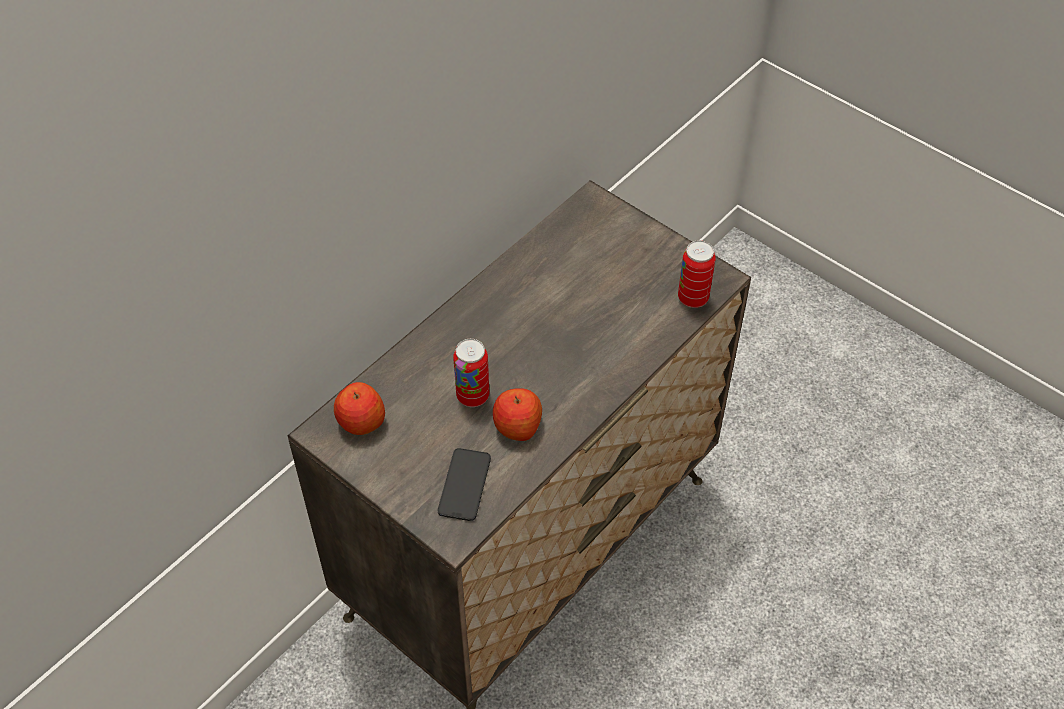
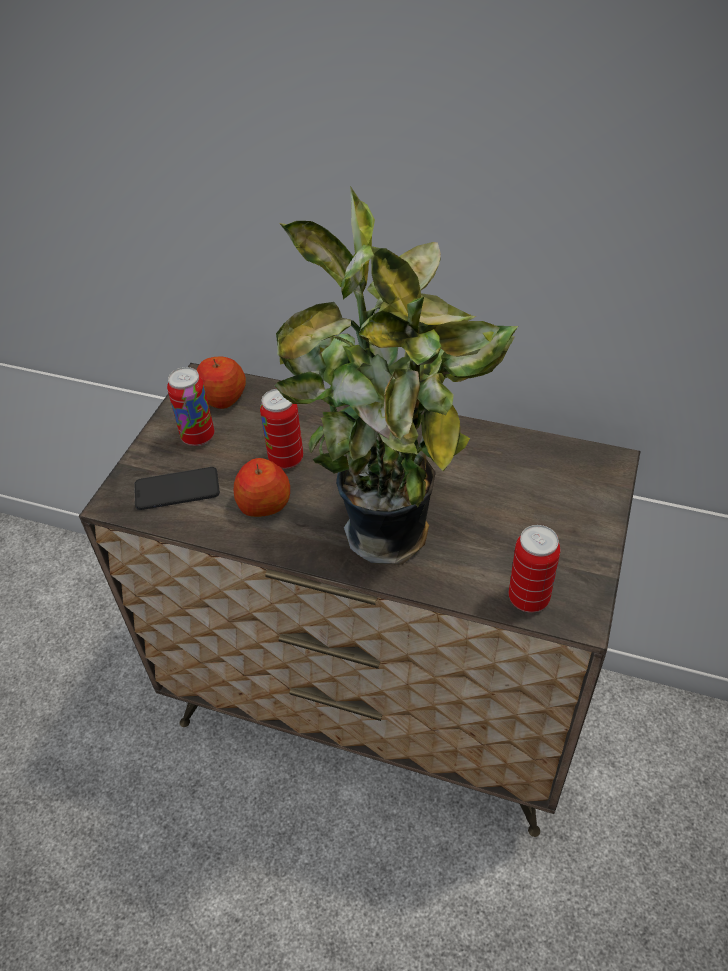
camera: 70 degrees right, 5 degrees down
(404, 453) = (198, 437): none -> can
(601, 351) = (397, 538): none -> potted plant

